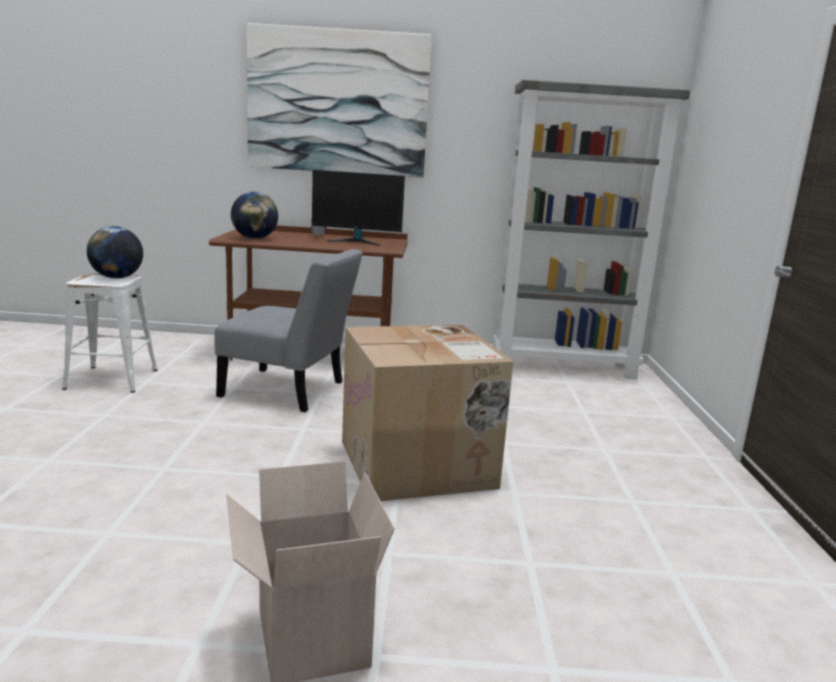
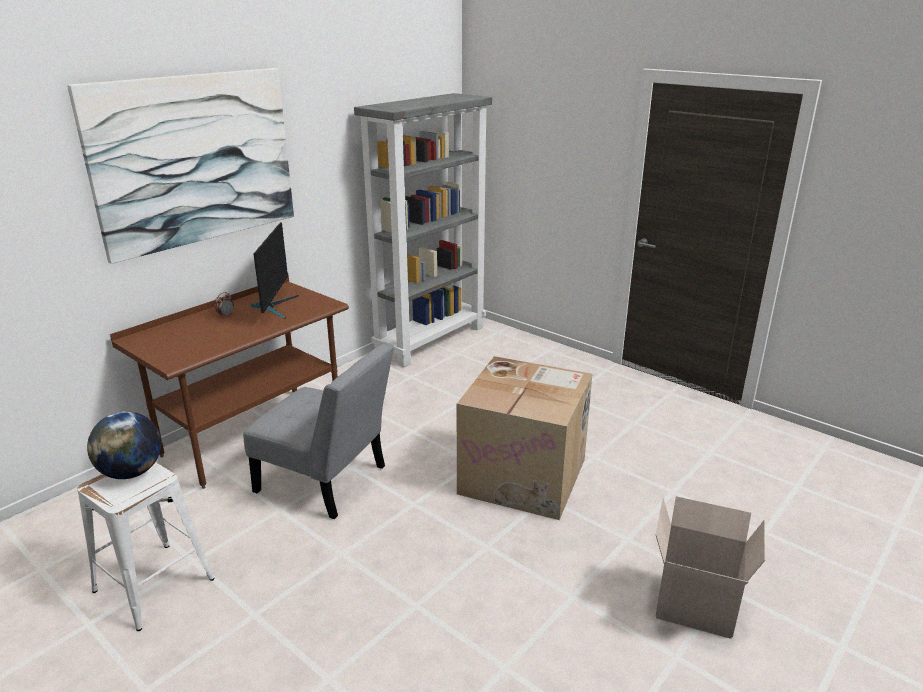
camera: 50 degrees left, 10 degrees up
(254, 238) = (195, 349): globe -> none
(289, 391) = (327, 481): grey chair -> grey chair turned 60 degrees clockwise
(356, 241) = (274, 306): monitor -> monitor turned 45 degrees counterclockwise

